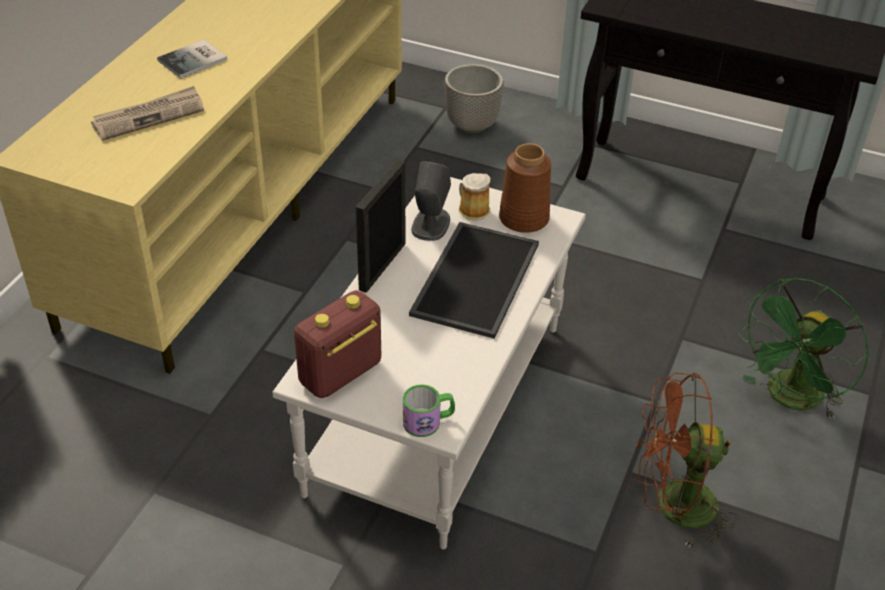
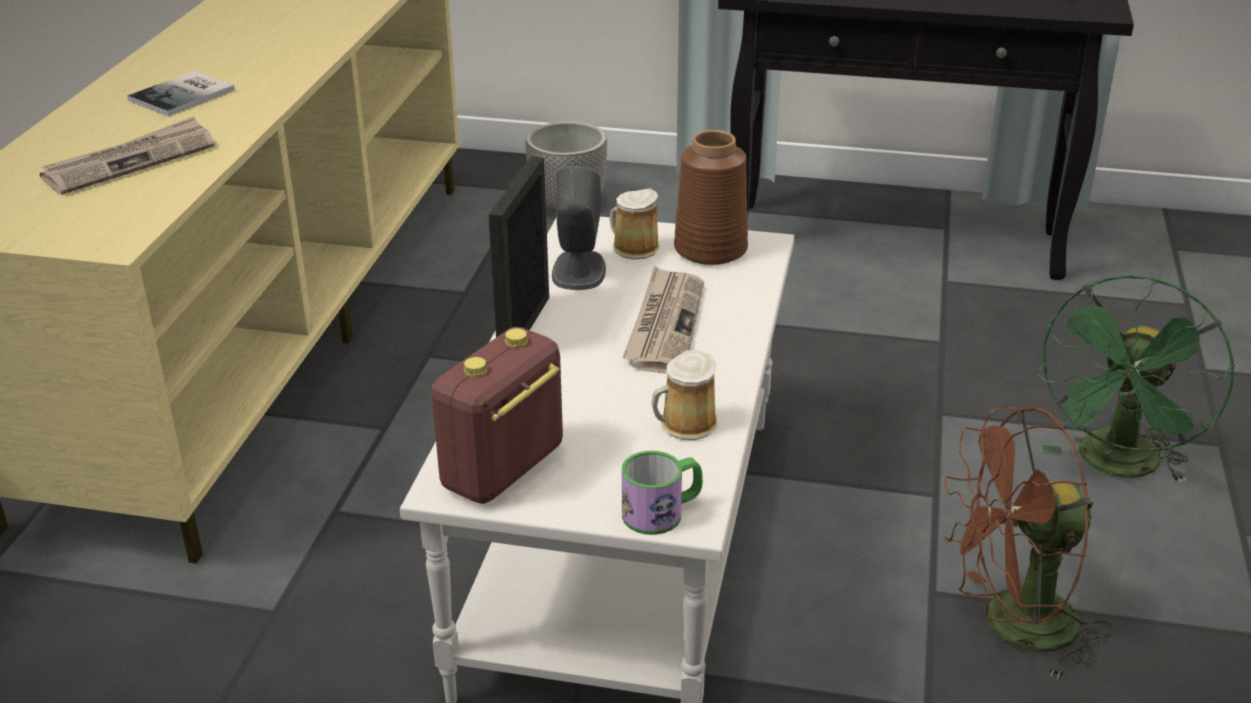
camera: 10 degrees left, 10 degrees down
(462, 359) = (684, 425): none -> mug
(474, 277) = (665, 324): tray -> newspaper

